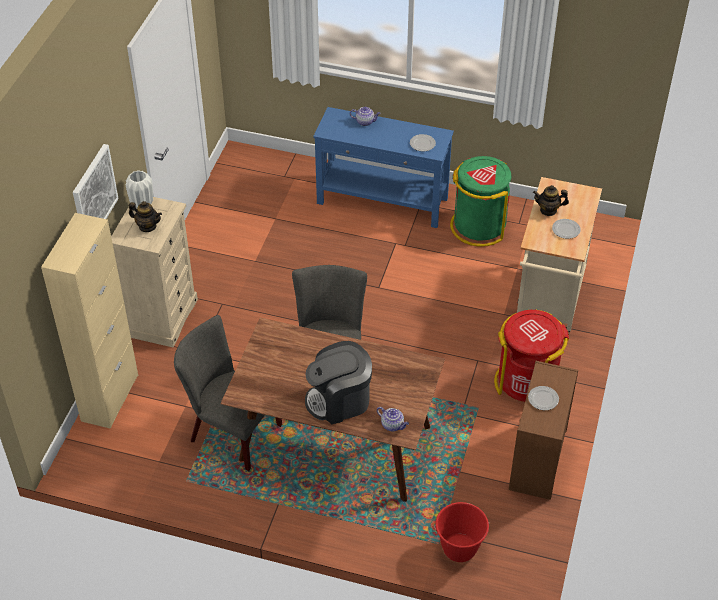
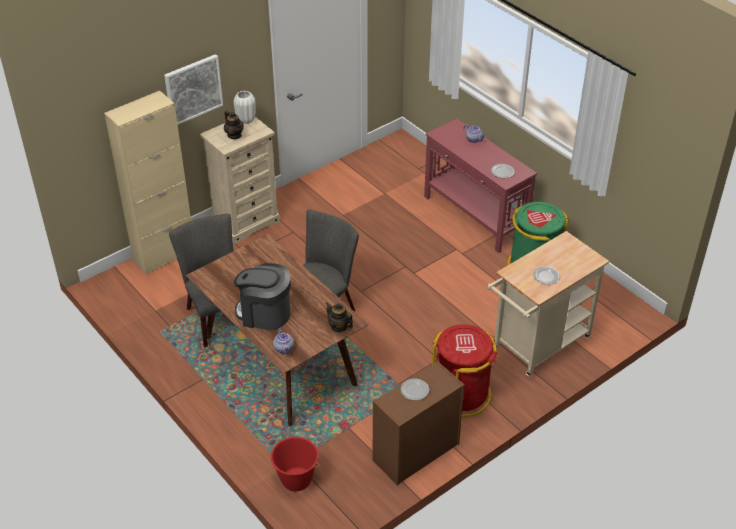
camera: 35 degrees right, 5 degrees down
(383, 201) = (475, 216): blue console table -> red console table
(548, 210) = (546, 256): teapot -> teapot (339, 327)

